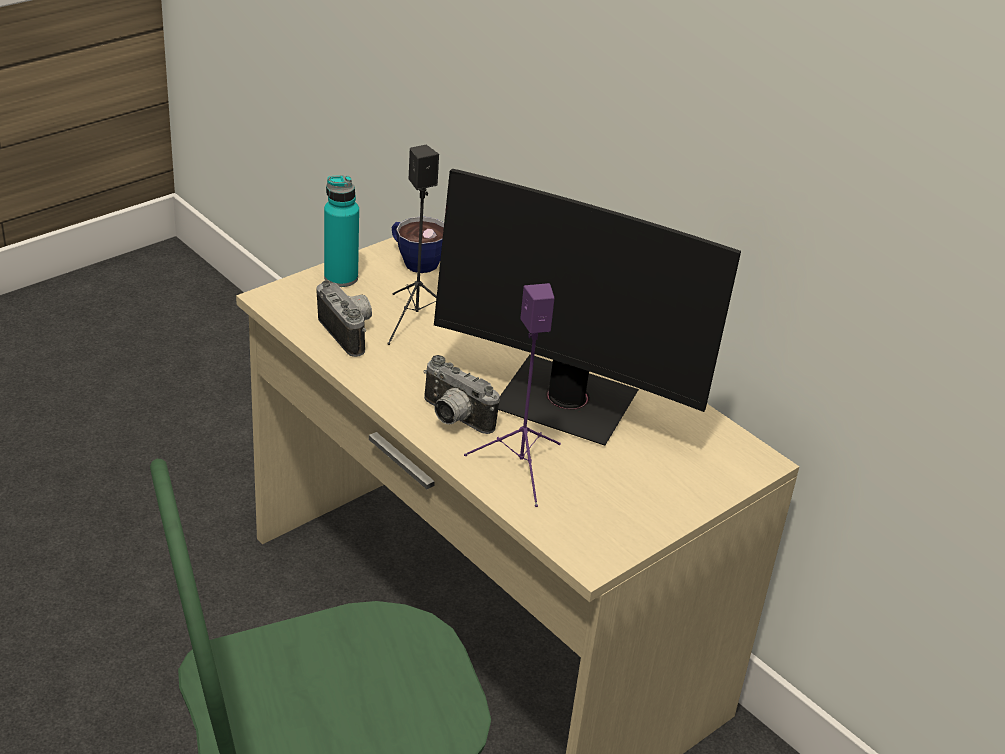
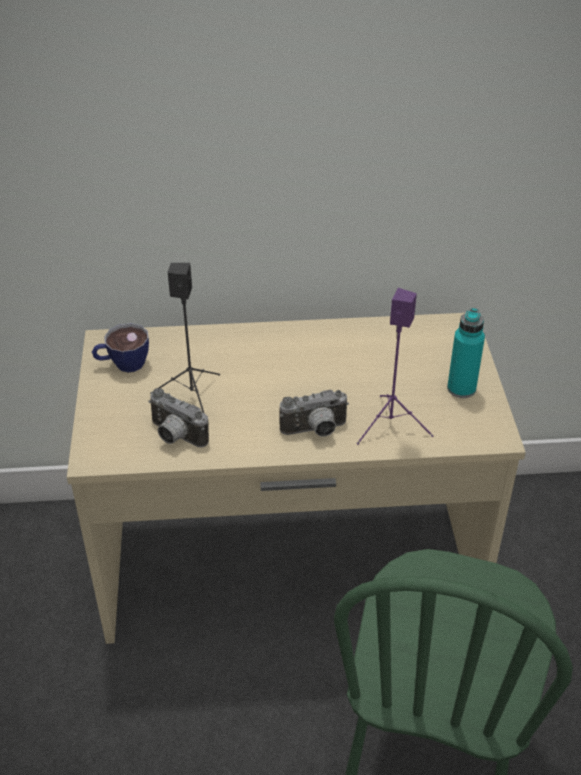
camera: 50 degrees left, 5 degrees up
(341, 278) = (104, 410): turquoise bottle -> turquoise bottle (461, 389)
(350, 332) = (175, 436): camera -> camera turned 150 degrees counterclockwise
(566, 403) = (343, 372): monitor -> none

